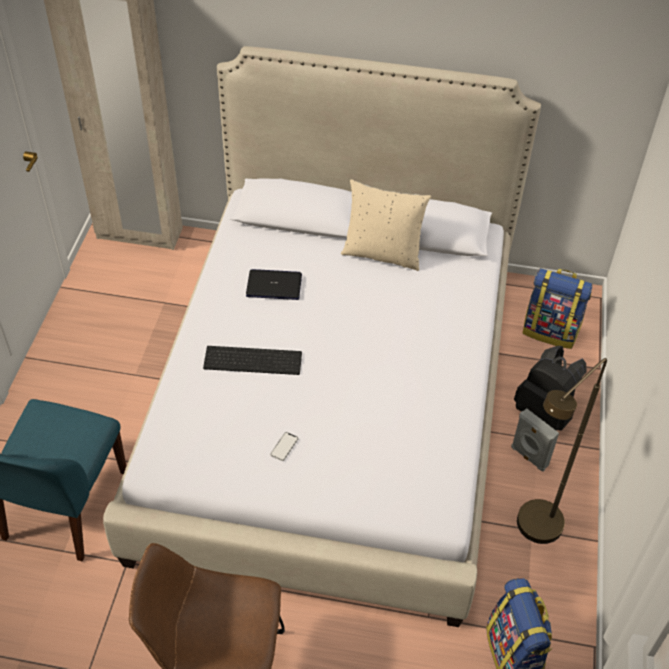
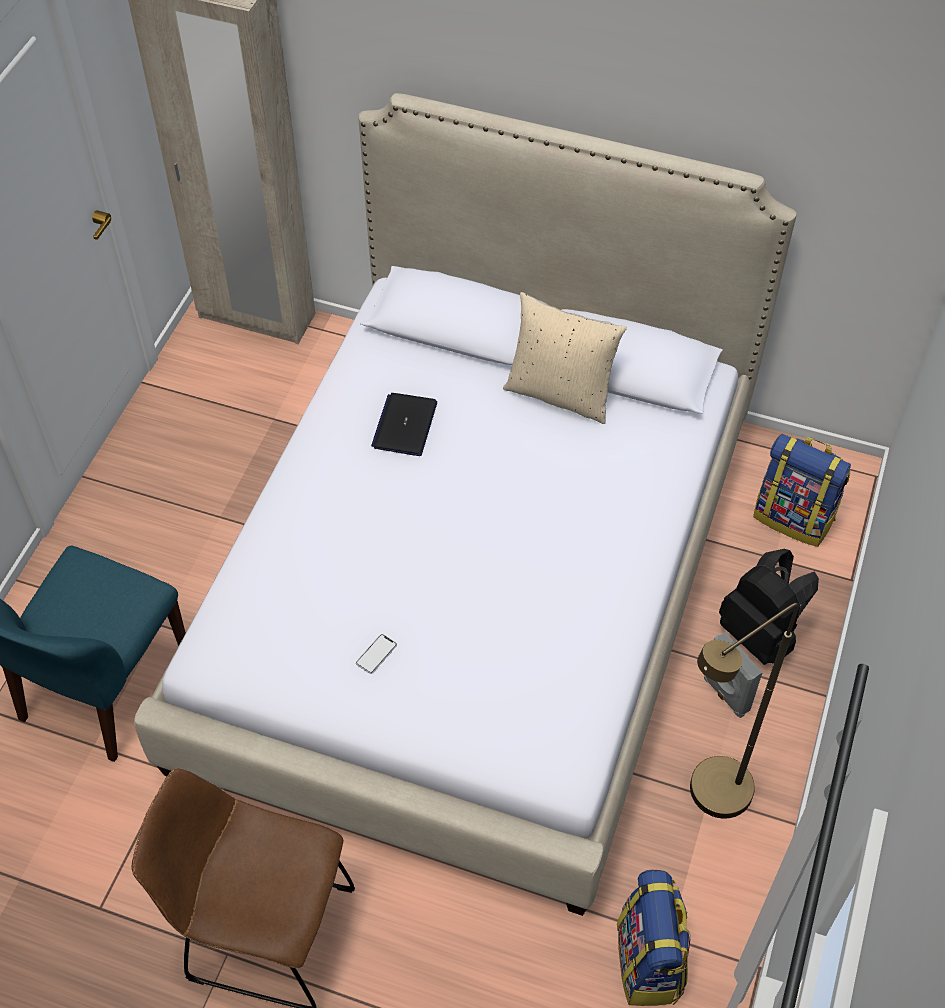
camera: 10 degrees right, 5 degrees up
(254, 359) = (358, 527): keyboard -> none
(274, 285) = (405, 425): laptop -> laptop turned 90 degrees counterclockwise

